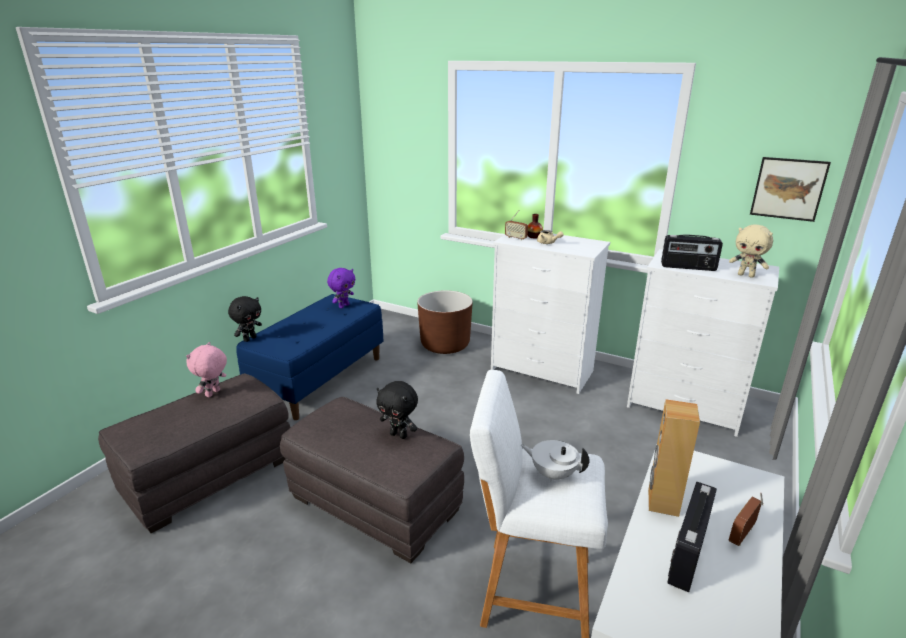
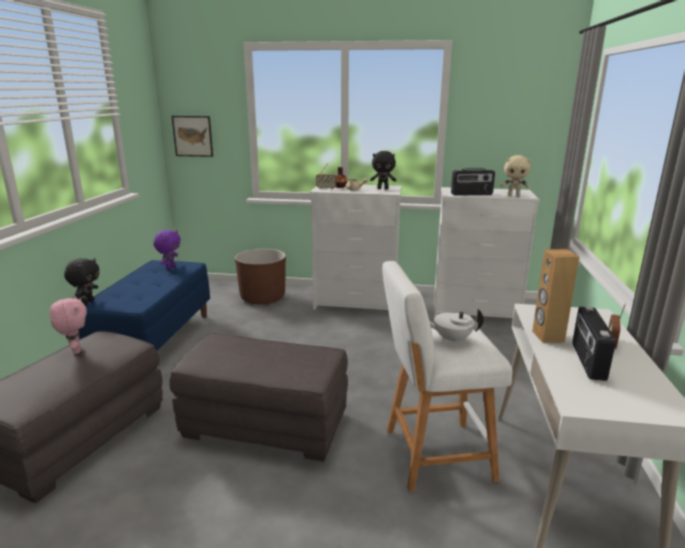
camera: 20 degrees left, 5 degrees down
(213, 394) = (75, 350): pink plush toy -> pink plush toy turned 150 degrees clockwise
(399, 435) = (287, 350): black plush toy -> black plush toy (383, 188)
(788, 189) = (526, 132): picture -> picture (193, 136)

